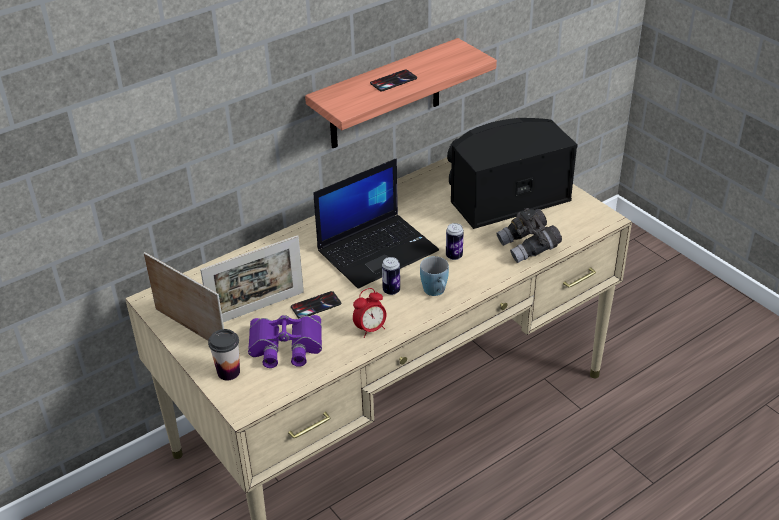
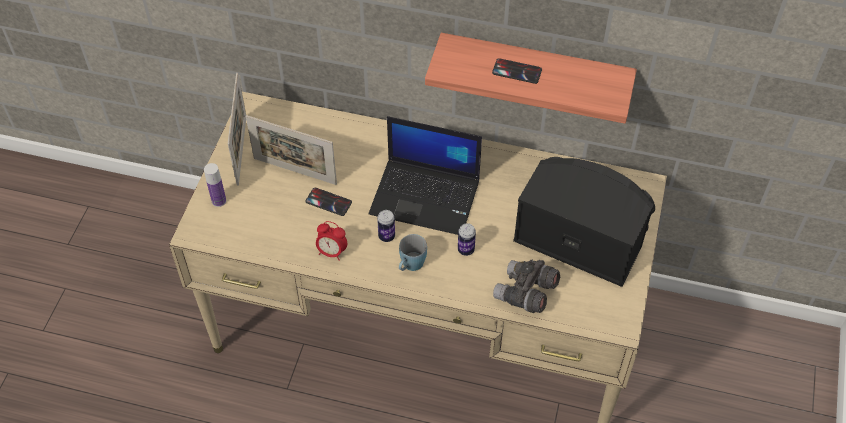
camera: 50 degrees right, 15 degrees up
(228, 372) = (219, 201): cup -> bottle
(285, 347) = (270, 214): purple binoculars -> none

